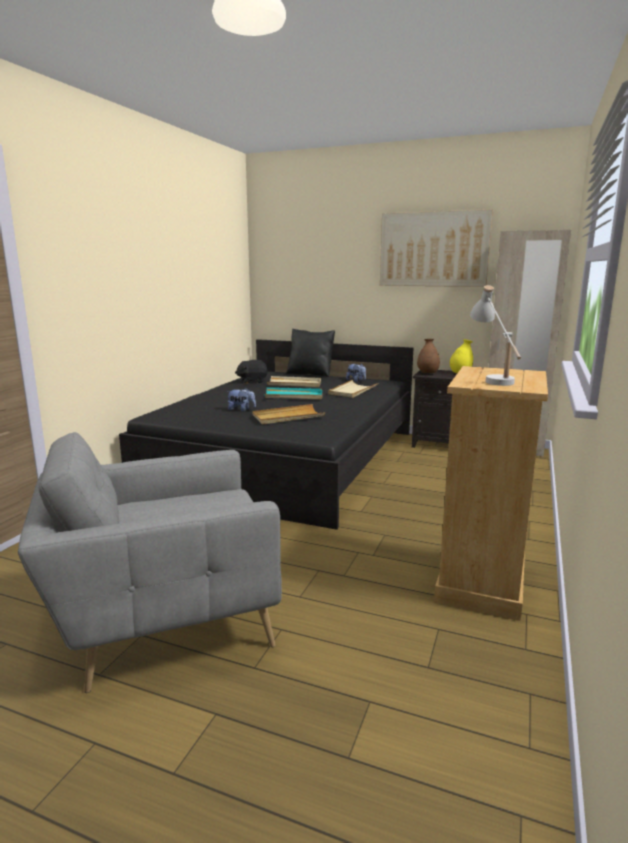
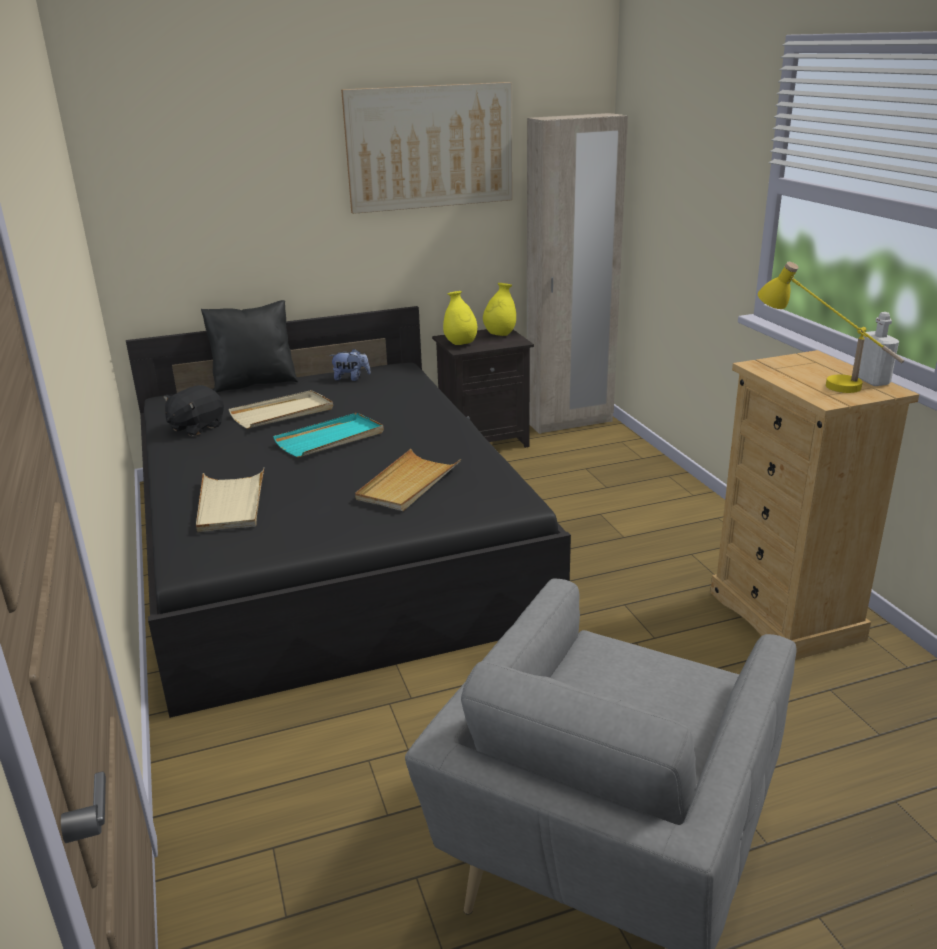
camera: 40 degrees left, 10 degrees up
(241, 410) = (312, 494): plush toy -> none
(352, 391) = (388, 402): beige tray -> beige tray (231, 504)
(427, 373) = (460, 344): brown vase -> yellow vase
(493, 378) = (819, 380): white table lamp -> yellow table lamp
(533, 384) = (872, 381): none -> white bottle

